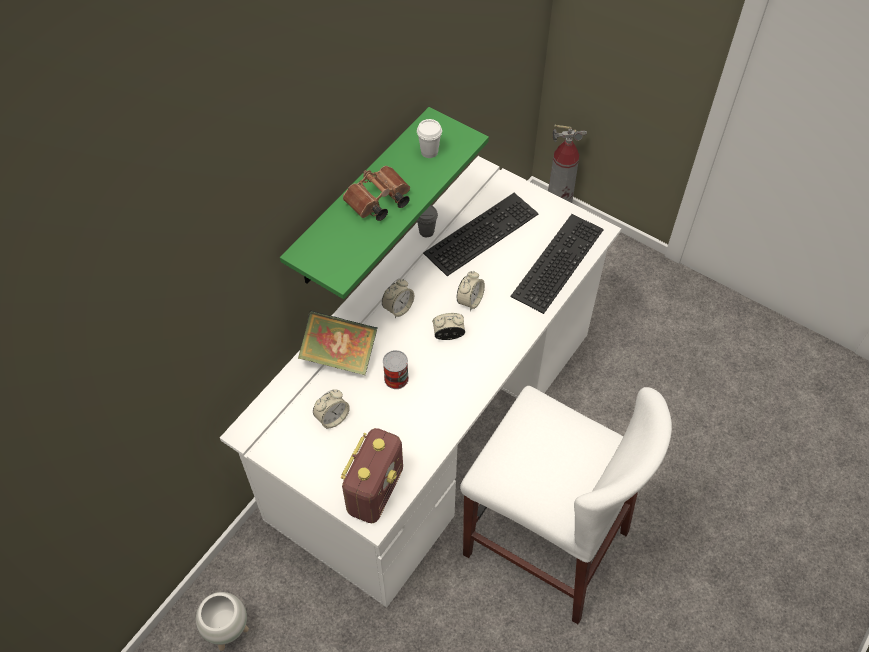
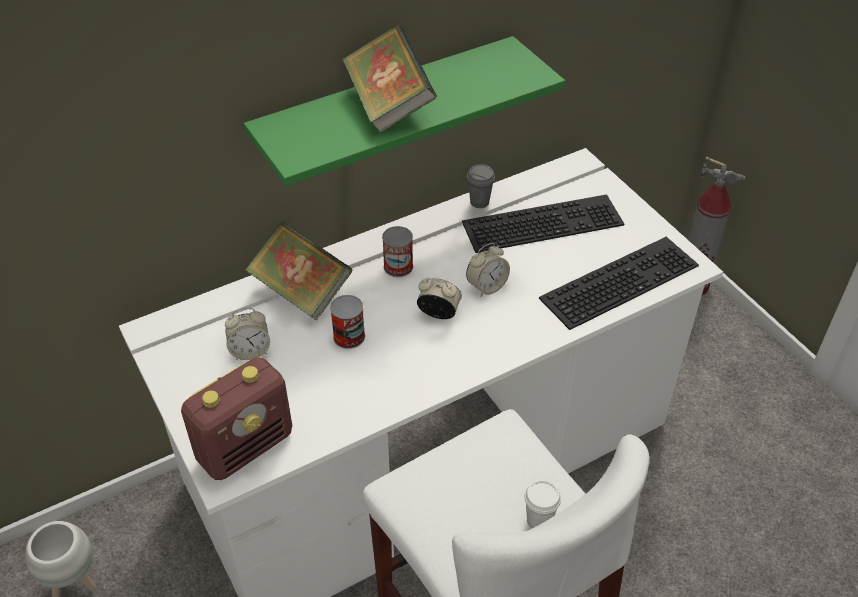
camera: 25 degrees right, 10 degrees down
(377, 203) = (389, 105): brown binoculars -> book
(398, 308) = (398, 266): alarm clock -> can
(429, 152) = (483, 75): white cup -> white cup (539, 520)

